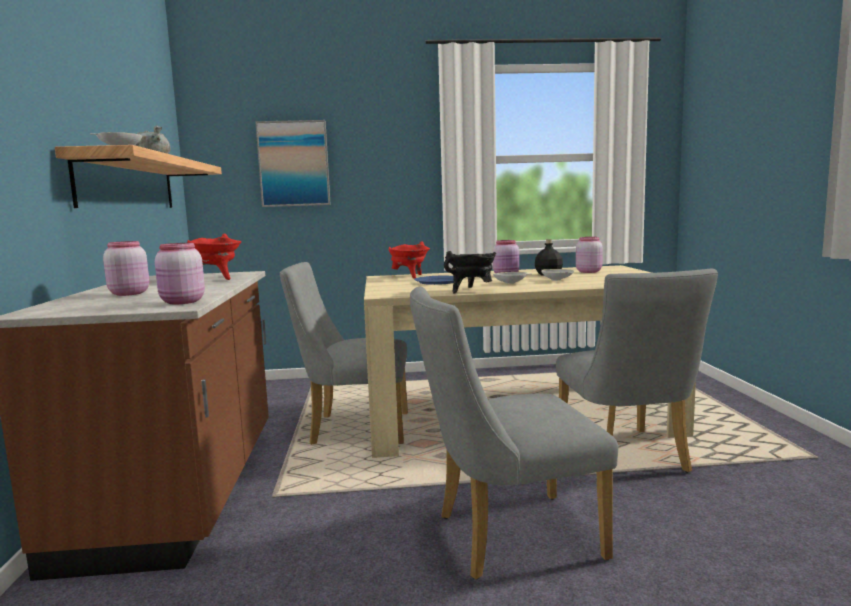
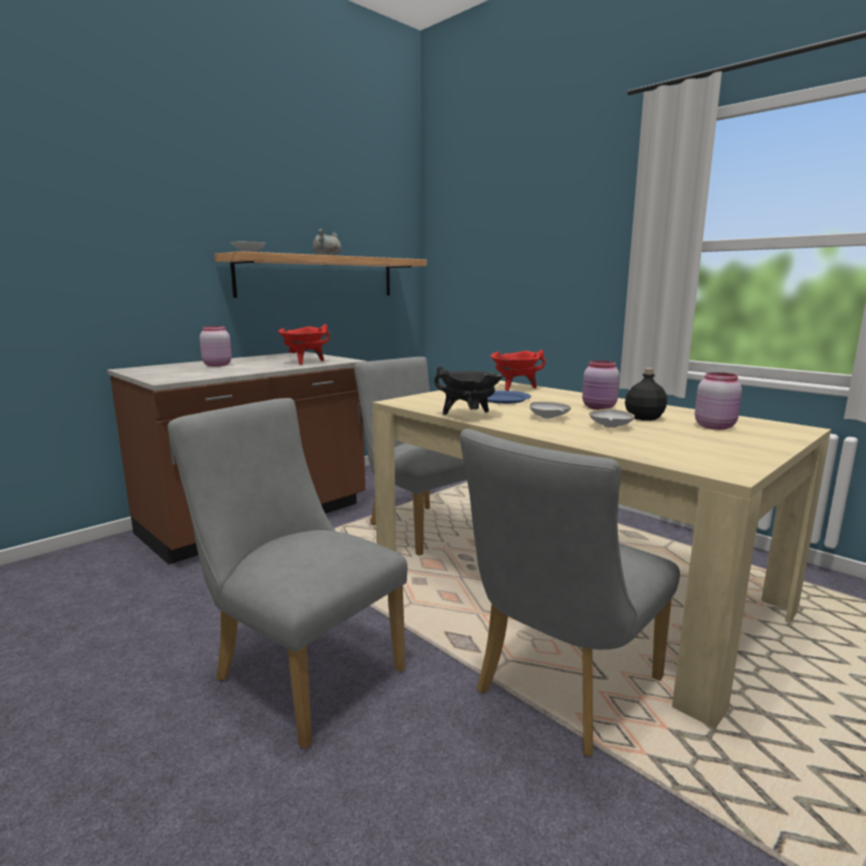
camera: 50 degrees right, 5 degrees up
(181, 302) = (184, 377): pink jar -> none
(294, 164) = (497, 254): picture -> none

